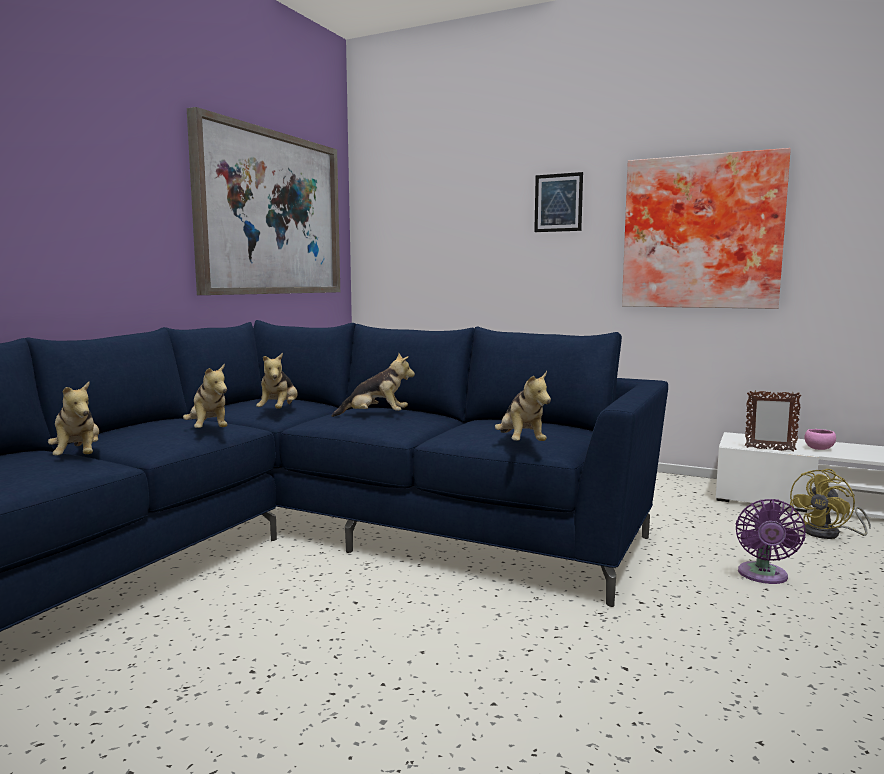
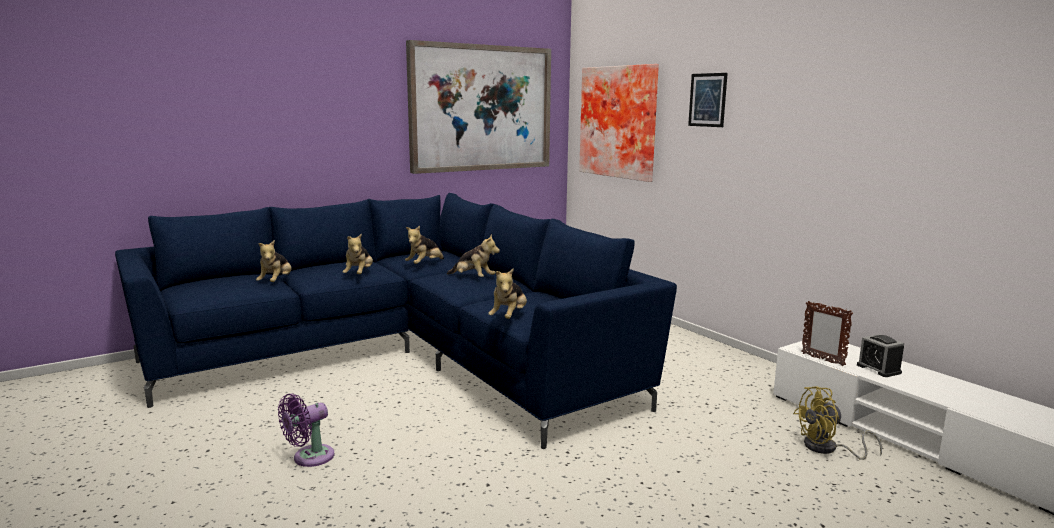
camera: 30 degrees right, 5 degrees up
(701, 232) = (818, 138): picture -> picture (620, 122)
(763, 576) = (694, 462): purple fan -> purple fan (309, 458)
(819, 449) = (878, 369): pink bowl -> alarm clock

